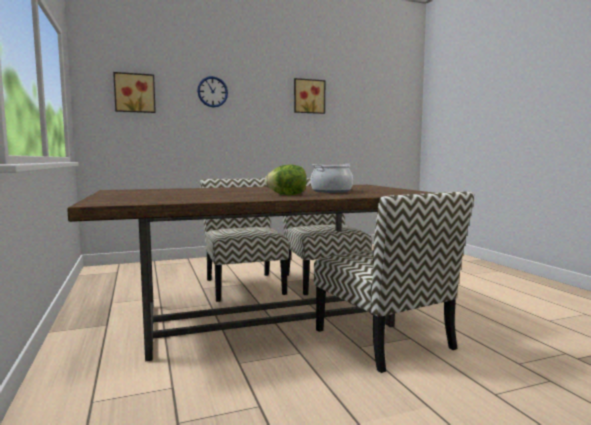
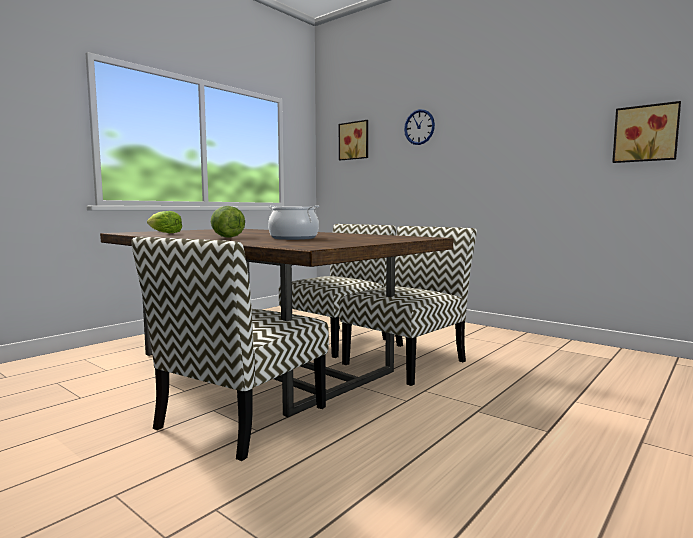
camera: 60 degrees right, 0 degrees up
(159, 199) = (165, 233): none -> lettuce
(308, 96) = (541, 110): picture -> picture (645, 133)

